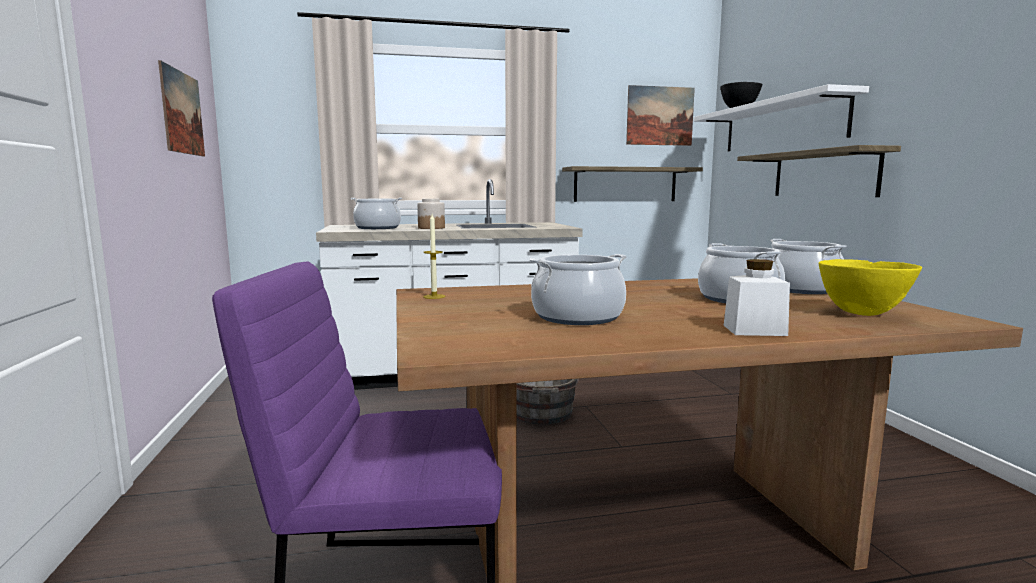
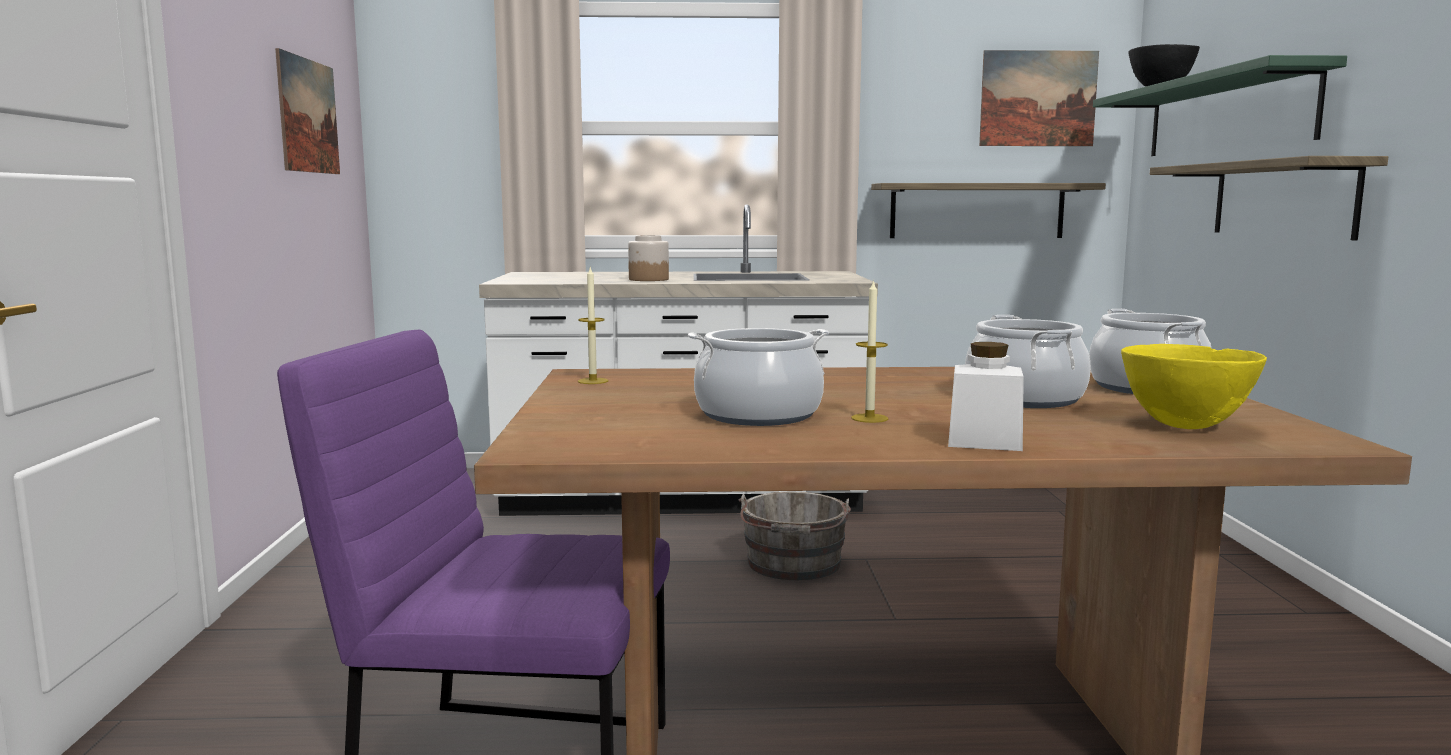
camera: 10 degrees right, 0 degrees up
(377, 228) = (571, 278): cooking pot -> none
(656, 316) = (869, 418): none -> candle
(781, 125) = (1226, 115): white shelf -> green shelf

